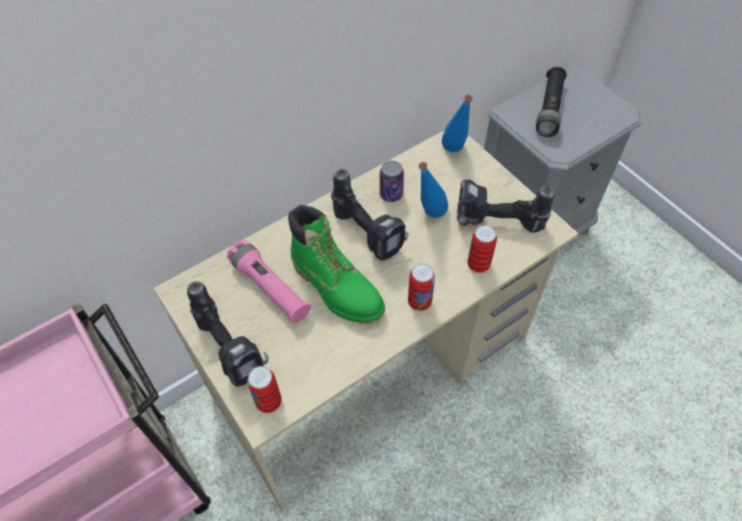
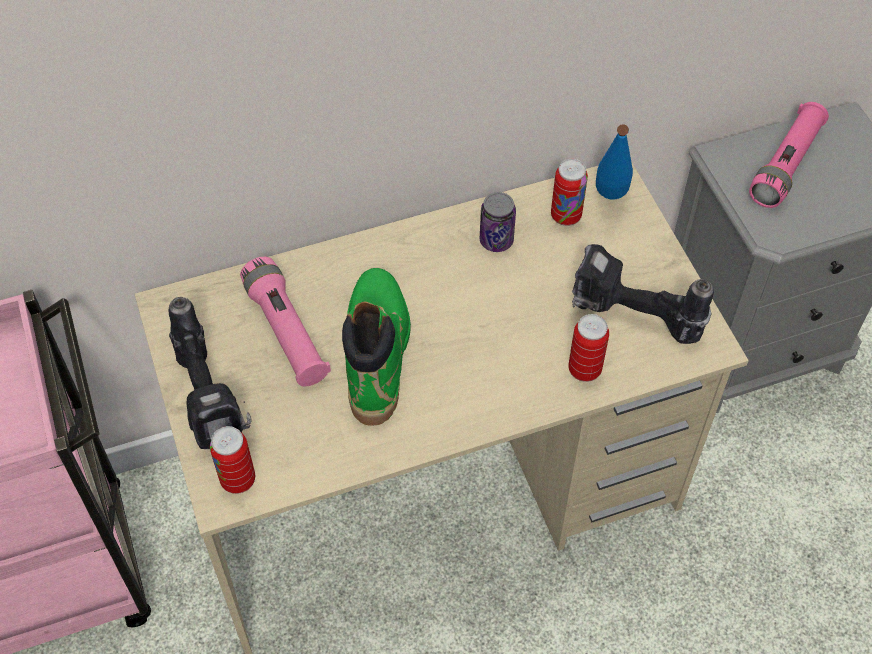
camera: 15 degrees right, 0 degrees up
(336, 287) = (376, 352): green boot -> green boot turned 150 degrees counterclockwise
(369, 233) = (447, 288): power drill -> none
(419, 302) = (482, 400): can -> can (566, 216)
(428, 219) = (537, 288): blue bottle -> none
(549, 109) = (786, 165): black flashlight -> pink flashlight

